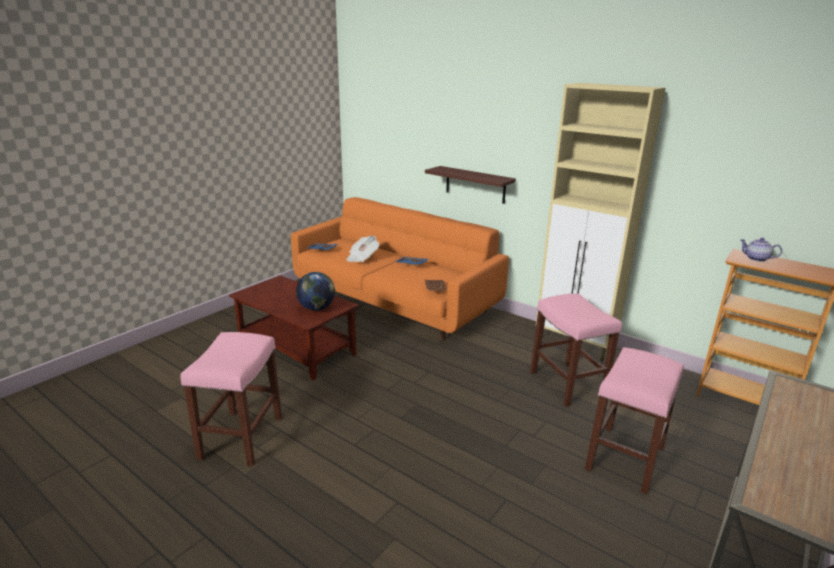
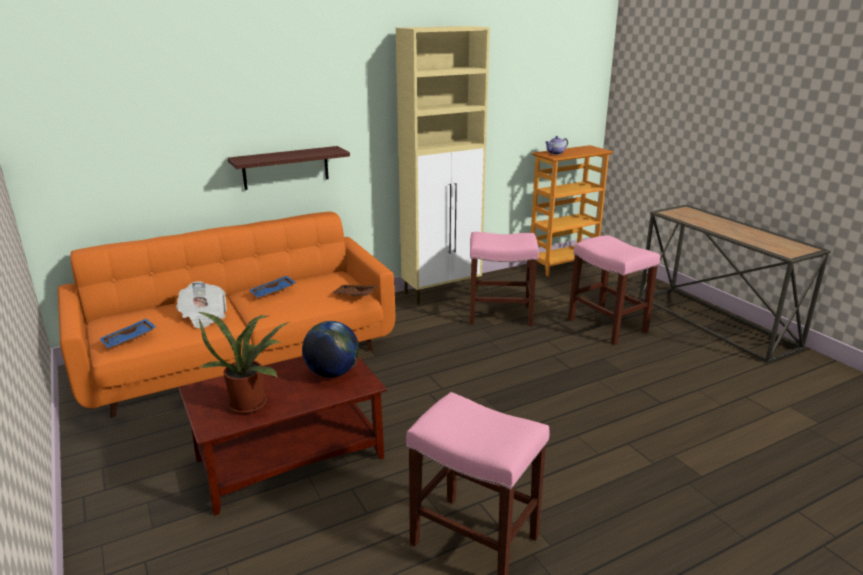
camera: 65 degrees left, 0 degrees up
(271, 296) = (251, 403): none -> potted plant

